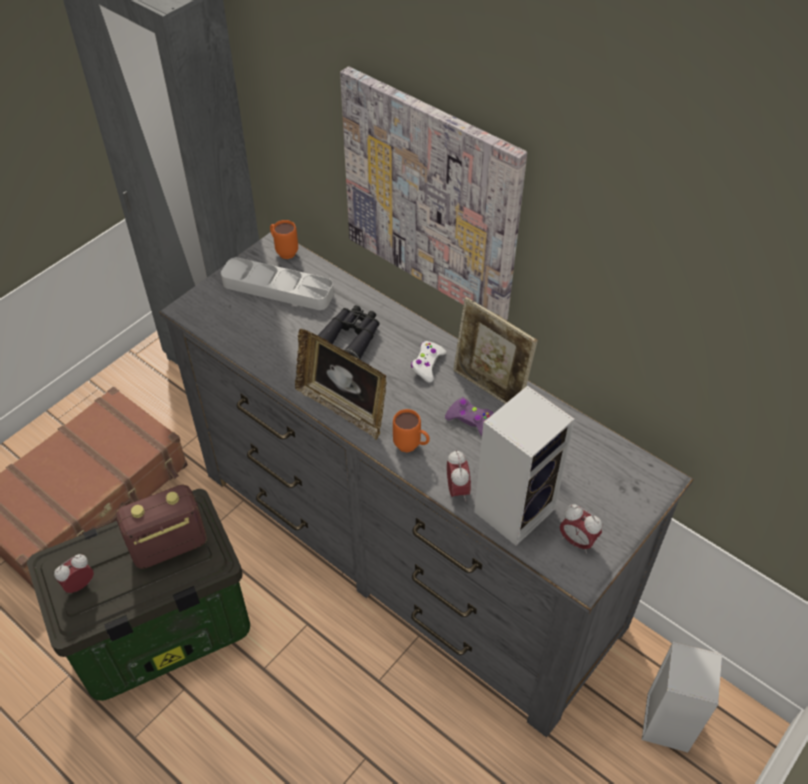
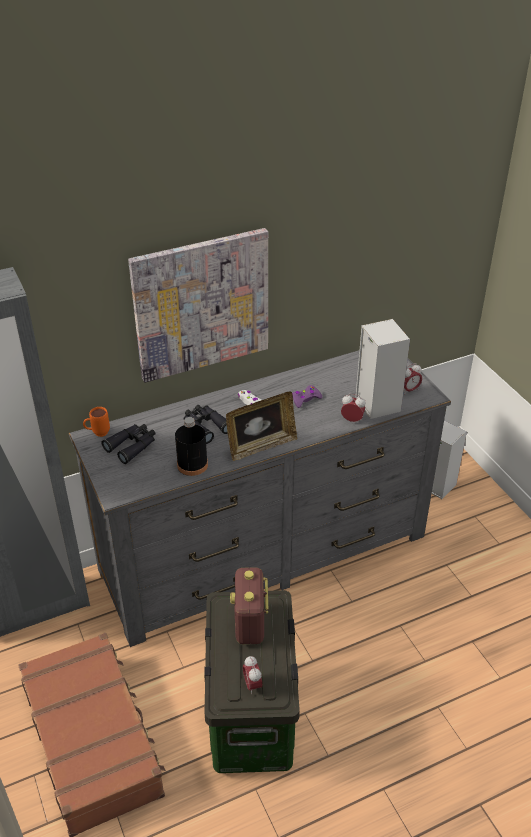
camera: 65 degrees left, 10 degrees down
(271, 354) = (192, 465): none -> black bottle
(278, 288) = (132, 446): grey tray -> black binoculars
(411, 447) = (310, 427): orange mug -> none
(489, 389) = (287, 385): picture frame -> none

